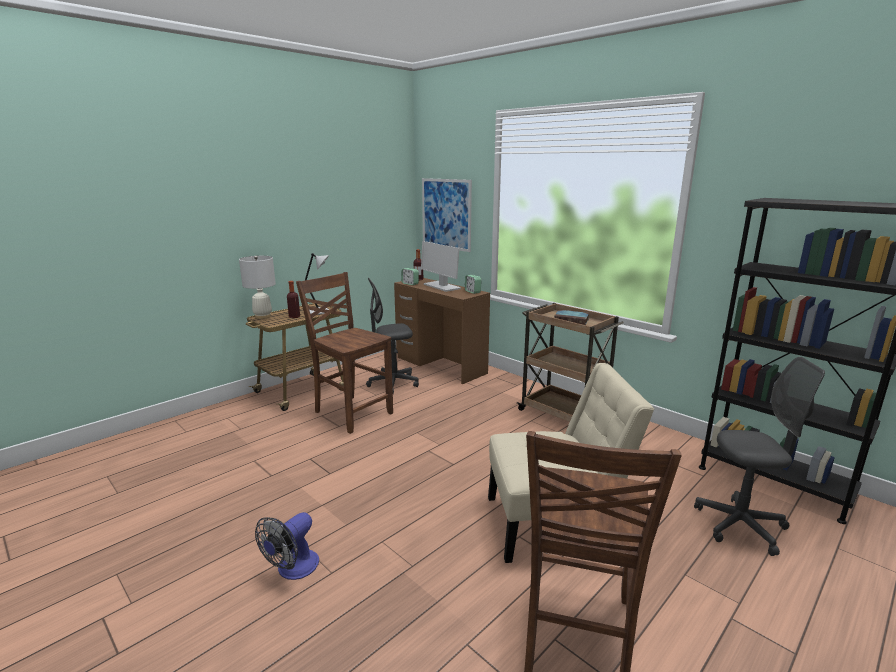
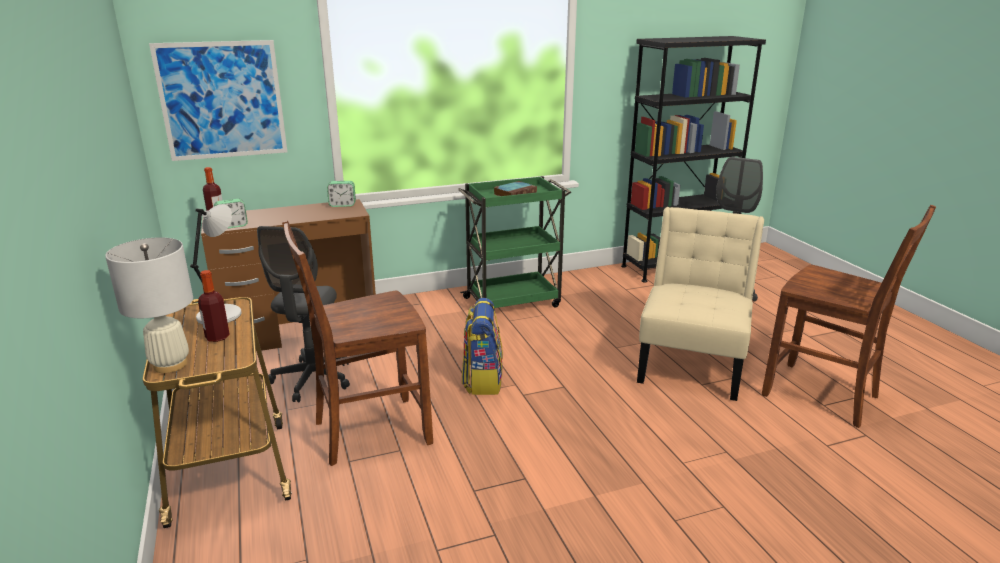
camera: 65 degrees left, 5 degrees up
(292, 569) = (711, 535): fan -> none
(435, 431) = (482, 380): none -> backpack
(441, 286) = (285, 213): monitor -> none
(563, 415) = (513, 302): brown cart -> green cart

